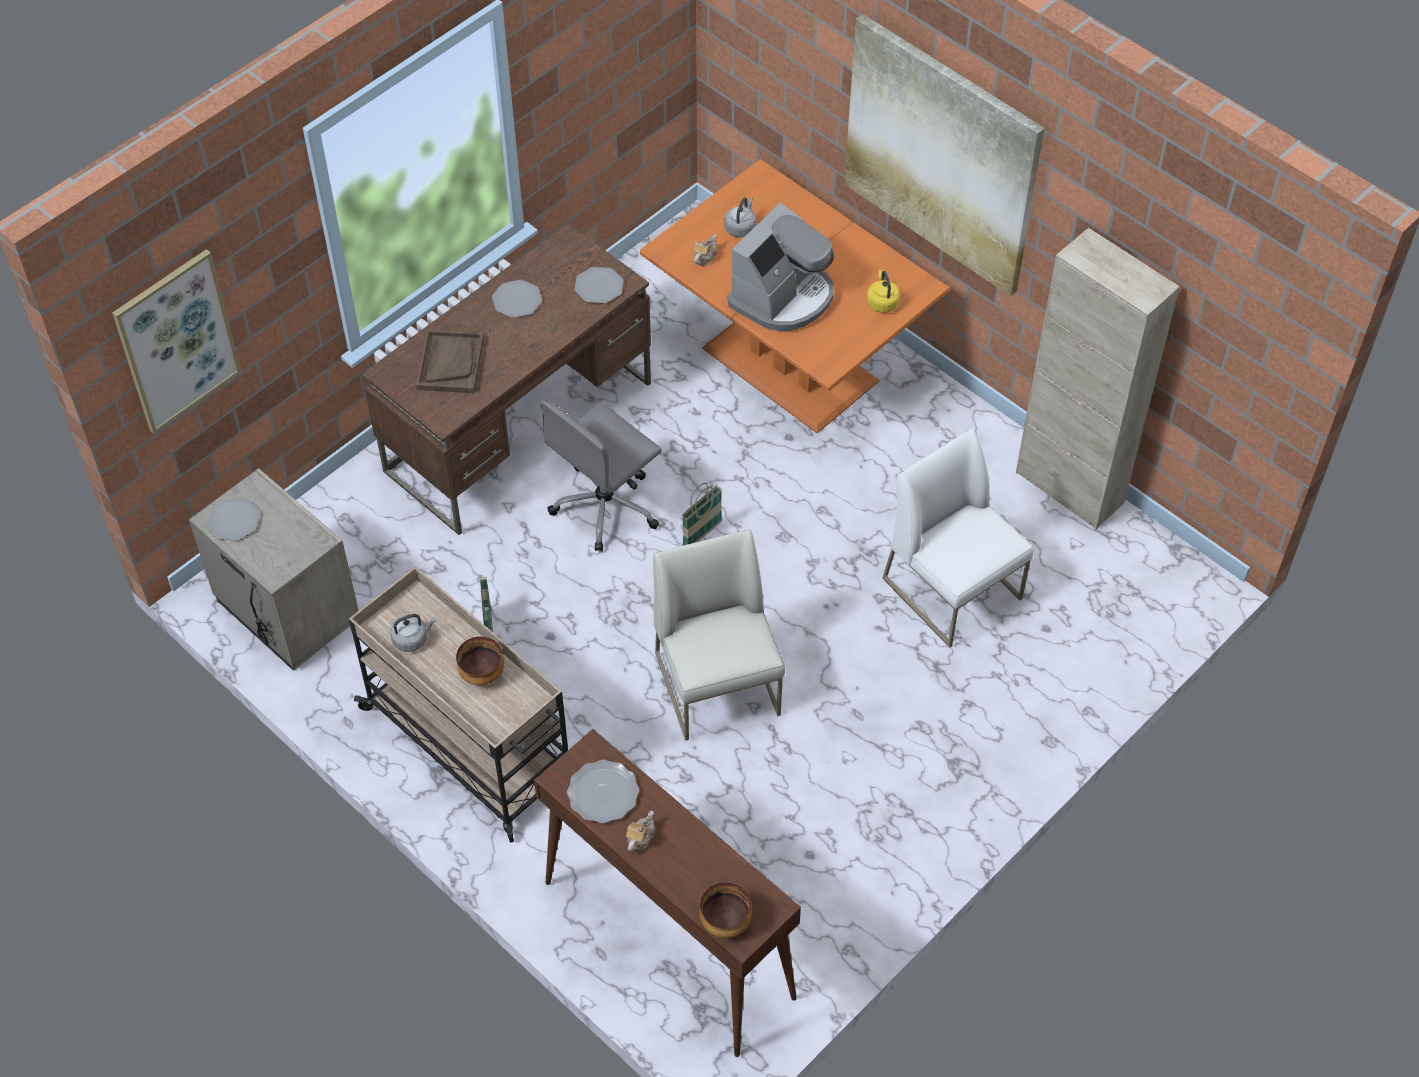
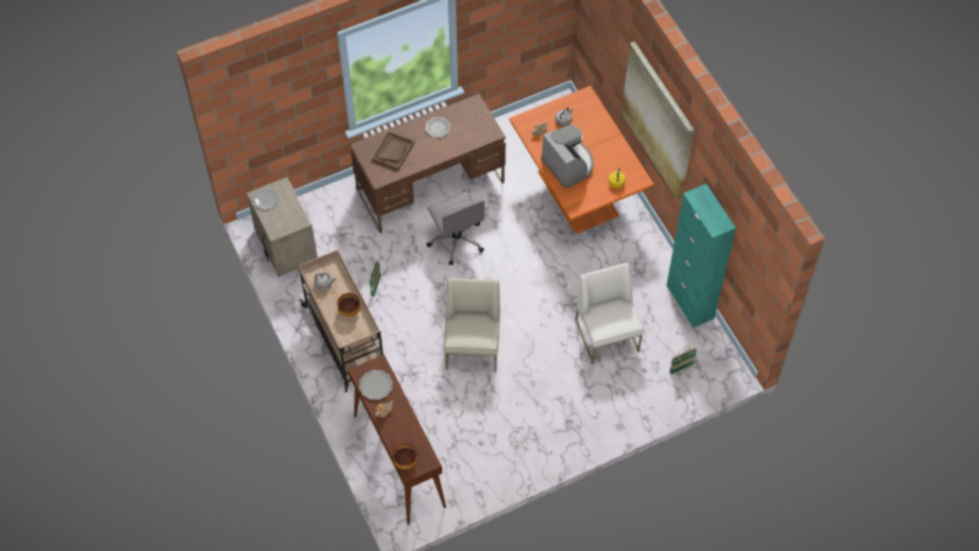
camera: 20 degrees right, 5 degrees up
(176, 341) = (256, 113): picture -> none
(599, 286) = (480, 132): plate -> none
(607, 505) = (456, 240): grey office chair -> grey office chair turned 90 degrees counterclockwise
(702, 534) = (496, 269): basket -> basket (681, 368)
(783, 297) = (568, 164): coffee machine -> coffee machine turned 90 degrees counterclockwise
(1069, 487) = (690, 302): beige cabinet -> turquoise cabinet

